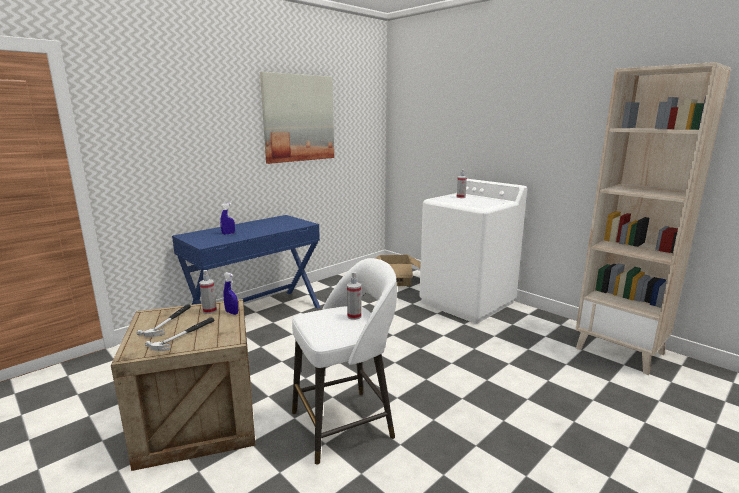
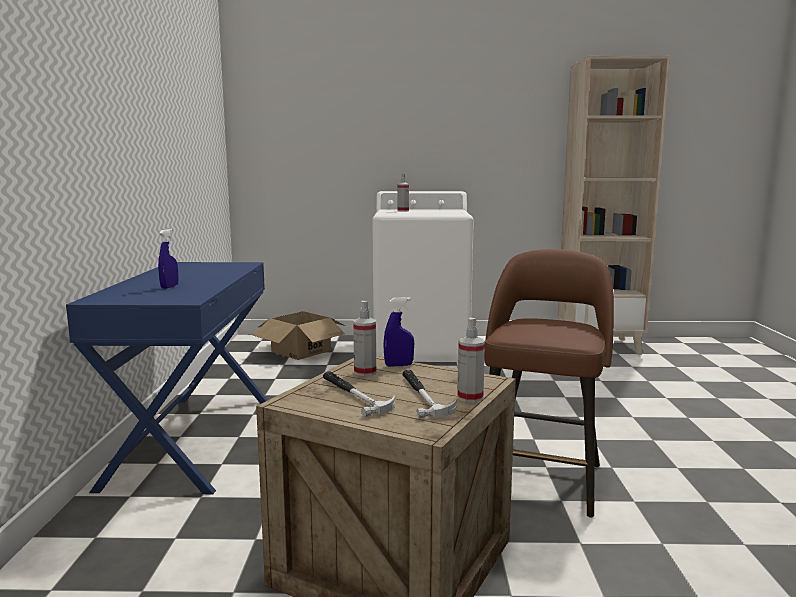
camera: 45 degrees left, 5 degrees down
(298, 118) = (165, 97): picture -> none
(345, 424) = (541, 478): white stool -> brown stool
(354, 316) = (550, 322): spray bottle -> spray bottle (470, 398)

